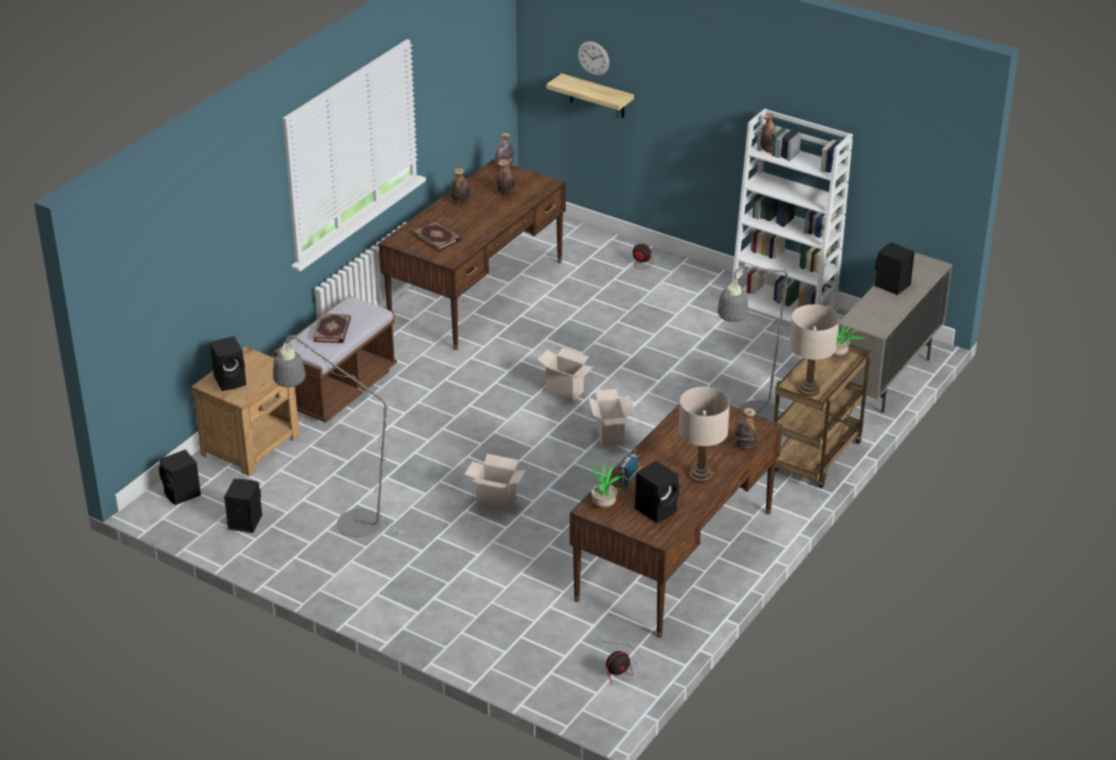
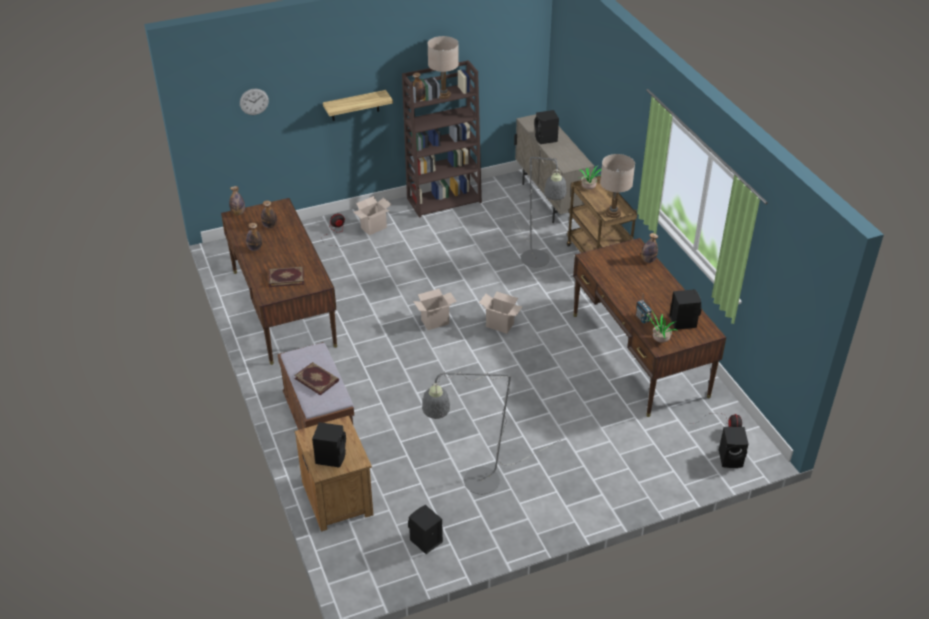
camera: 55 degrees left, 5 degrees up
(182, 494) = (359, 563): black speaker -> black speaker (731, 459)
(494, 502) = (519, 406): cardboard box -> cardboard box (373, 228)
(597, 96) = (261, 129): shelf -> shelf (355, 105)
(701, 476) = (663, 289): beige table lamp -> beige table lamp (443, 95)
(784, 307) = (444, 200): white bookcase -> brown bookcase

